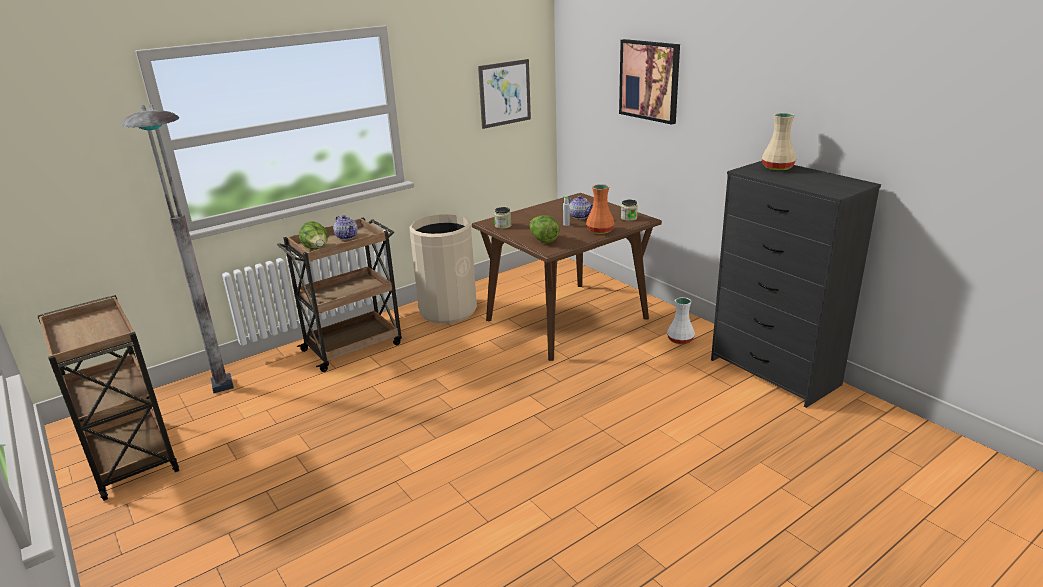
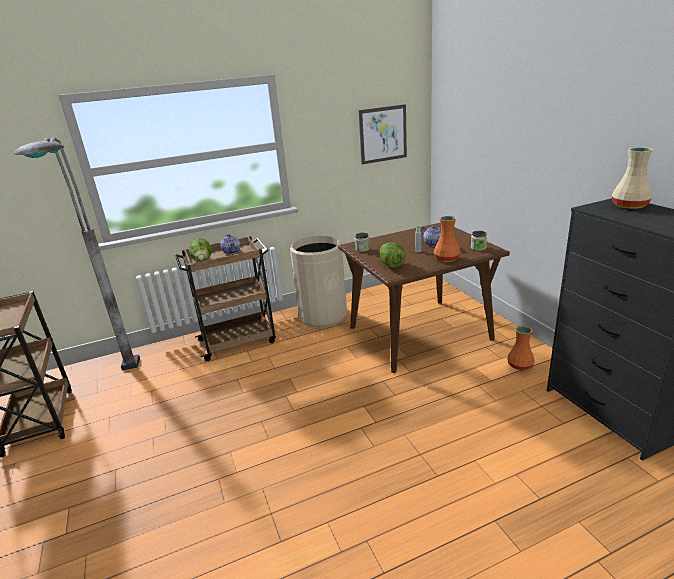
camera: 15 degrees right, 0 degrees up
(649, 80) = (508, 119): picture -> none
(679, 340) = (519, 365): white vase -> orange vase

